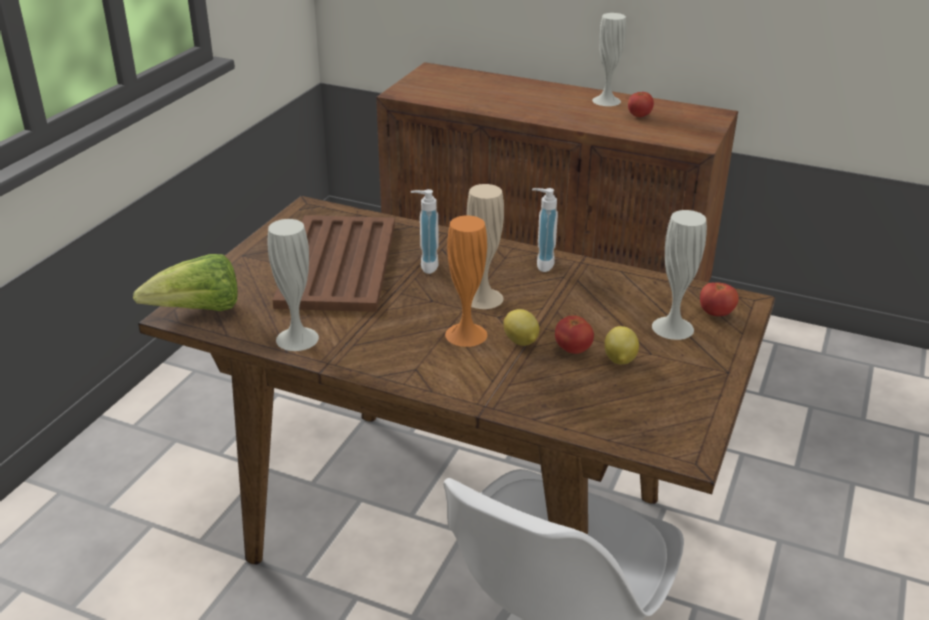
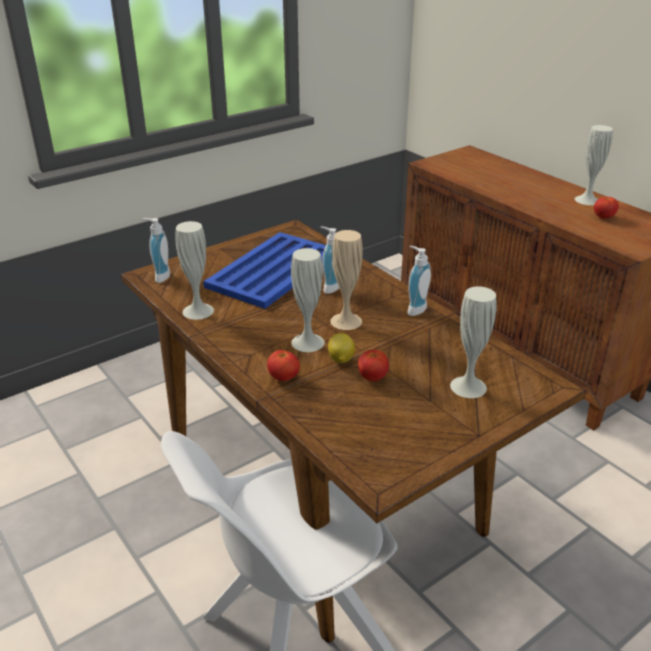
camera: 30 degrees right, 0 degrees up
(198, 311) = (159, 276): lettuce -> soap dispenser
(337, 265) = (271, 271): brown tray -> blue tray
(466, 334) = (307, 342): orange vase -> white vase
(619, 360) = (400, 396): lemon -> none
(716, 314) = (516, 387): tomato -> tomato (283, 378)

